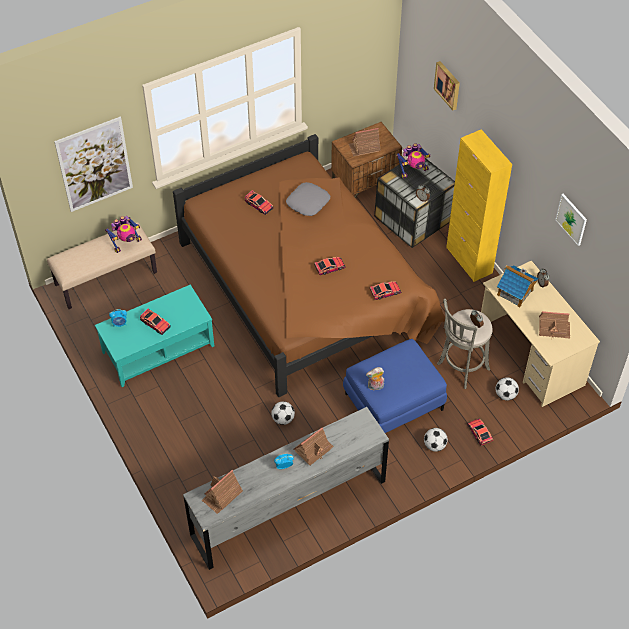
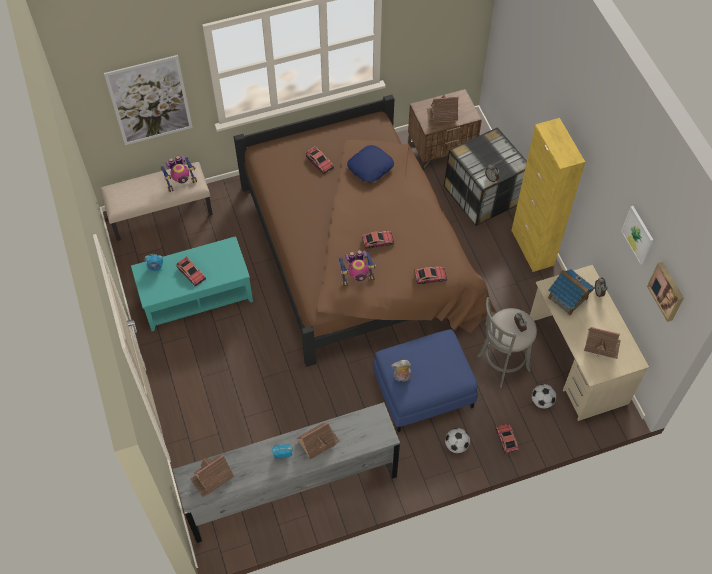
camera: 10 degrees right, 5 degrees up
(283, 419) = (306, 391): football -> none
(307, 202) = (370, 166): grey pillow -> blue pillow
(413, 170) = (488, 146): toy robot -> toy robot (357, 277)
(448, 85) = (533, 63): picture -> picture (667, 291)

